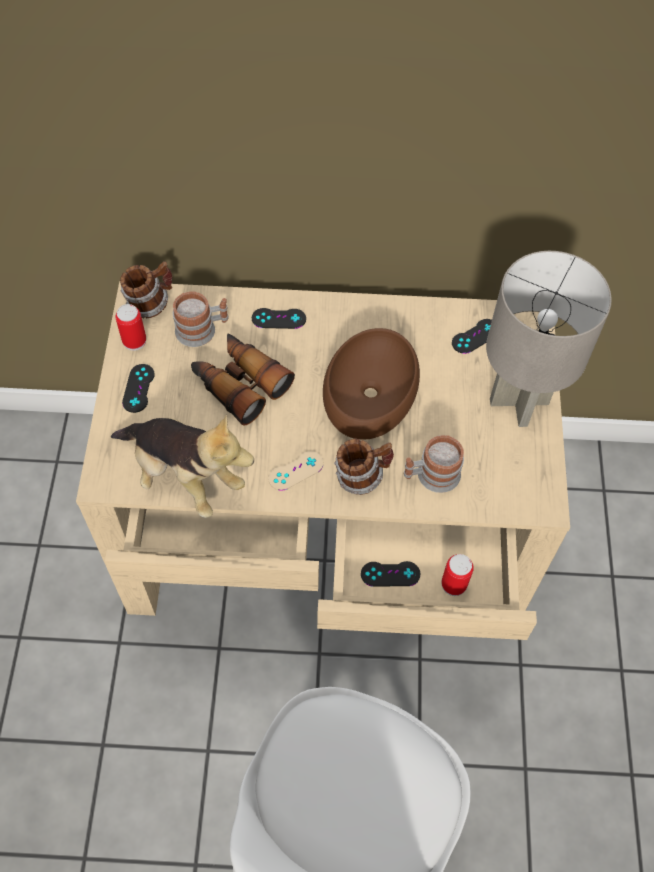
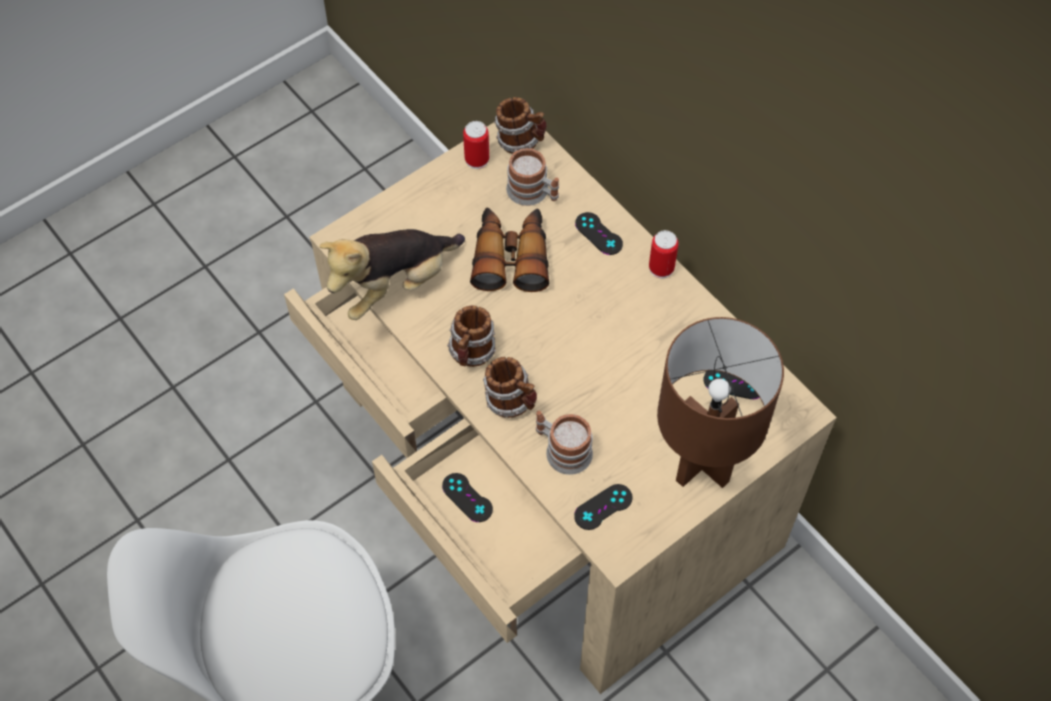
camera: 50 degrees right, 0 degrees up
(138, 388) = (439, 196): black game controller -> black game controller (603, 507)
(184, 476) = (394, 285): plush toy -> plush toy turned 60 degrees clockwise
(296, 471) = (472, 353): beige game controller -> mug
(371, 395) = (594, 351): brown bowl -> none
(454, 584) = (502, 550): can -> can (661, 268)
(518, 402) = (700, 463): grey table lamp -> brown table lamp

